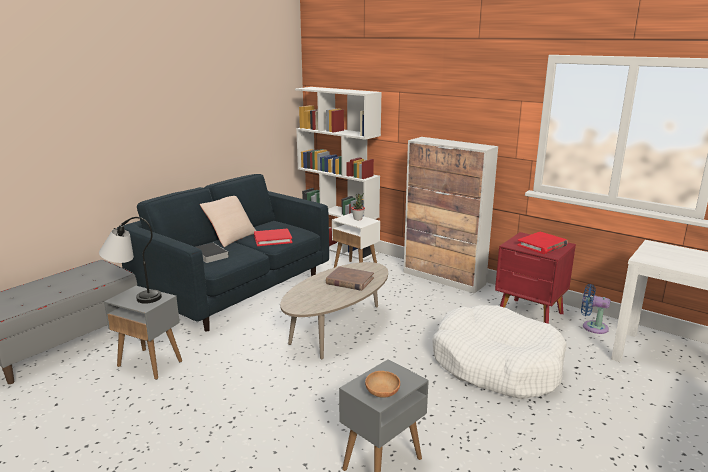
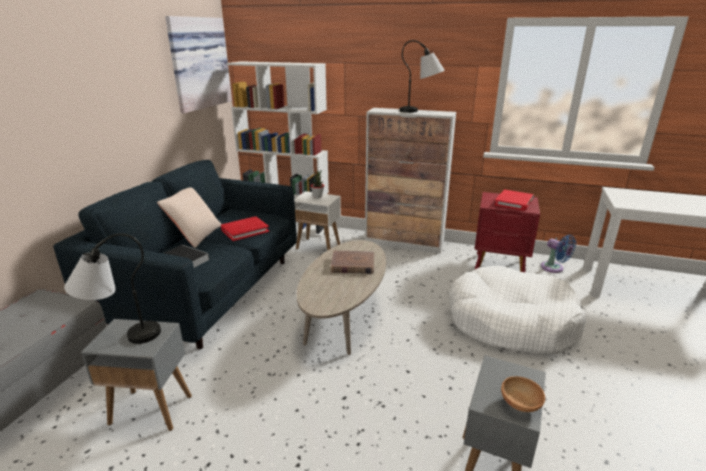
camera: 20 degrees left, 5 degrees up
(269, 88) = (198, 63): none -> picture
(461, 143) = (421, 111): none -> table lamp
(592, 327) = (554, 268): blue fan -> blue fan turned 135 degrees counterclockwise

